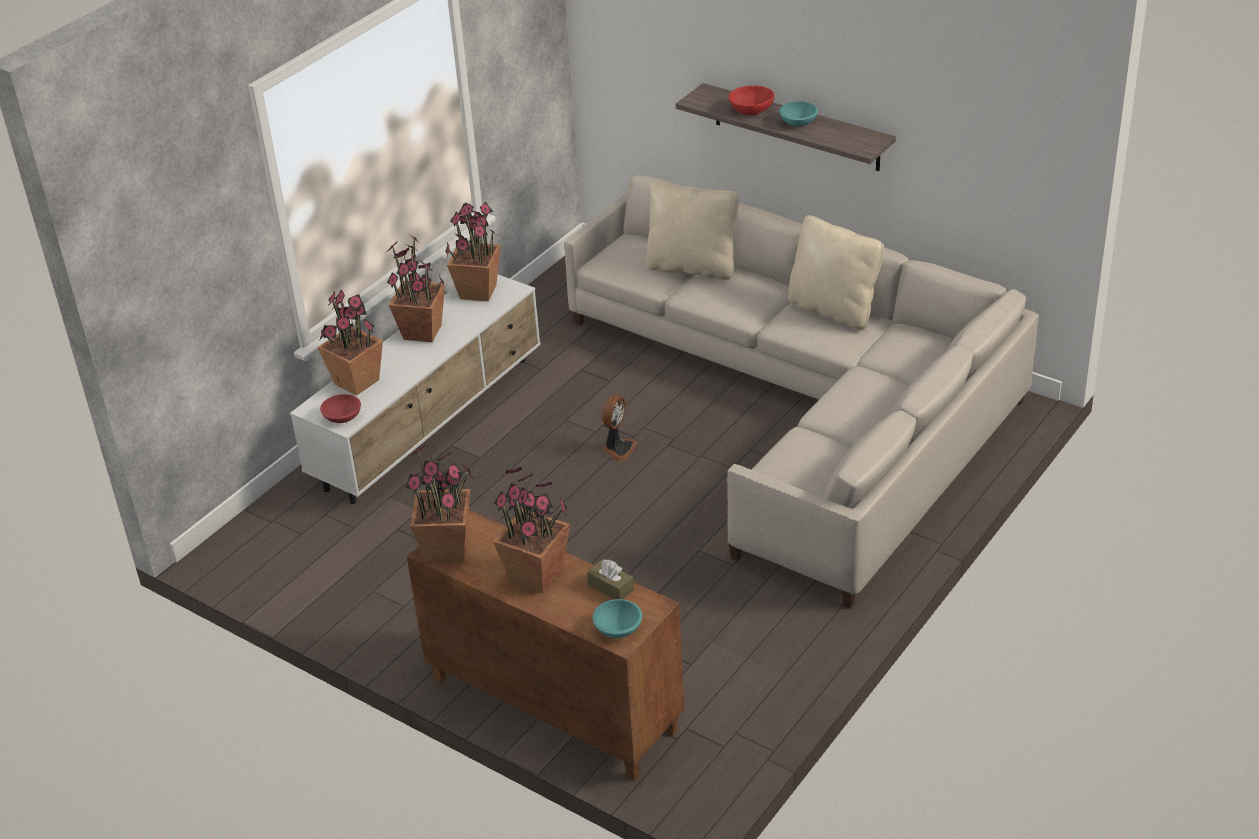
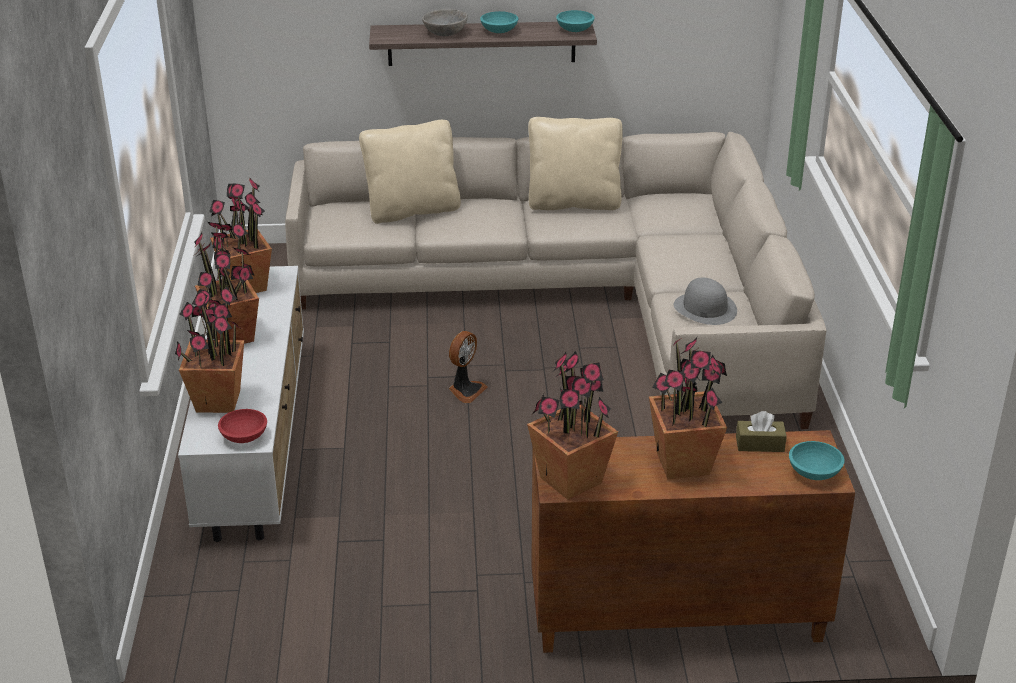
camera: 40 degrees left, 5 degrees down
(618, 449) = (465, 390): fan -> fan turned 45 degrees clockwise
(751, 110) = (445, 32): red bowl -> grey bowl
(812, 457) = (704, 308): none -> grey hat
(866, 142) = (575, 29): none -> turquoise bowl

